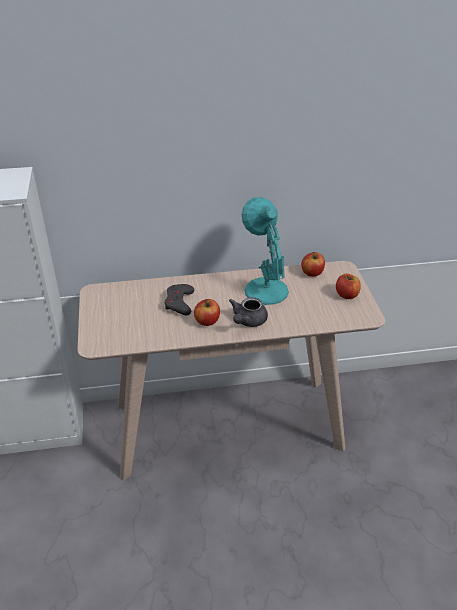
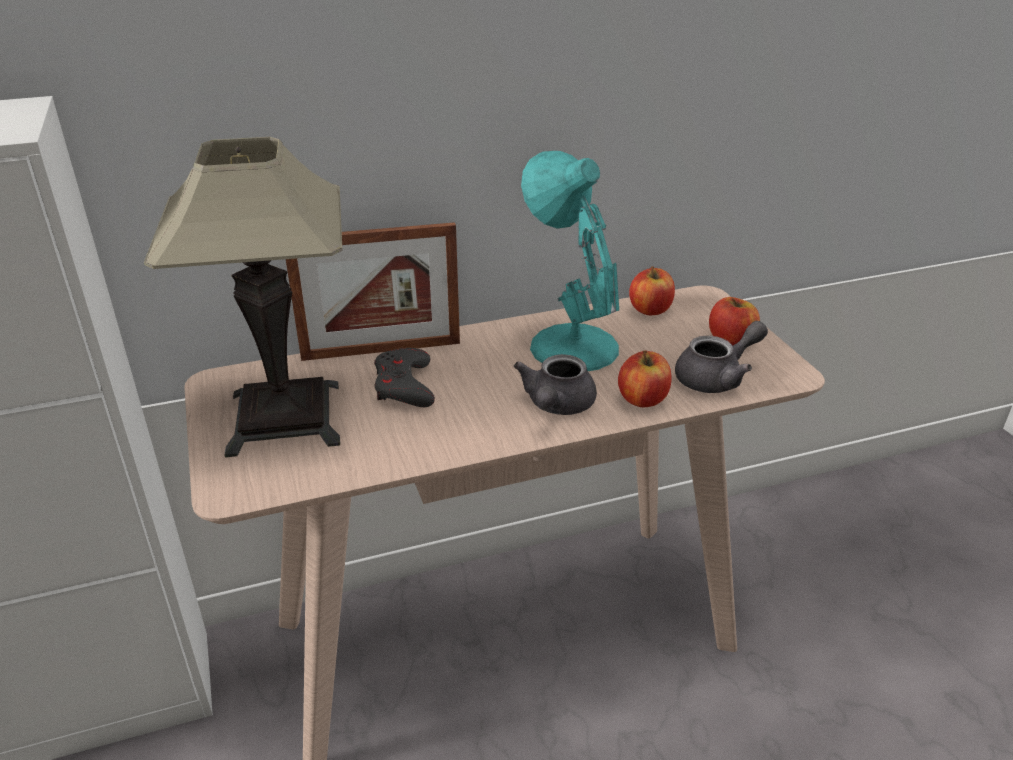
camera: 10 degrees left, 5 degrees down
(122, 313) = (285, 418): none -> table lamp
(172, 282) = (381, 350): none -> picture frame
(207, 321) = (472, 414): apple -> apple (643, 399)
(331, 315) = (717, 378): none -> grey teapot

